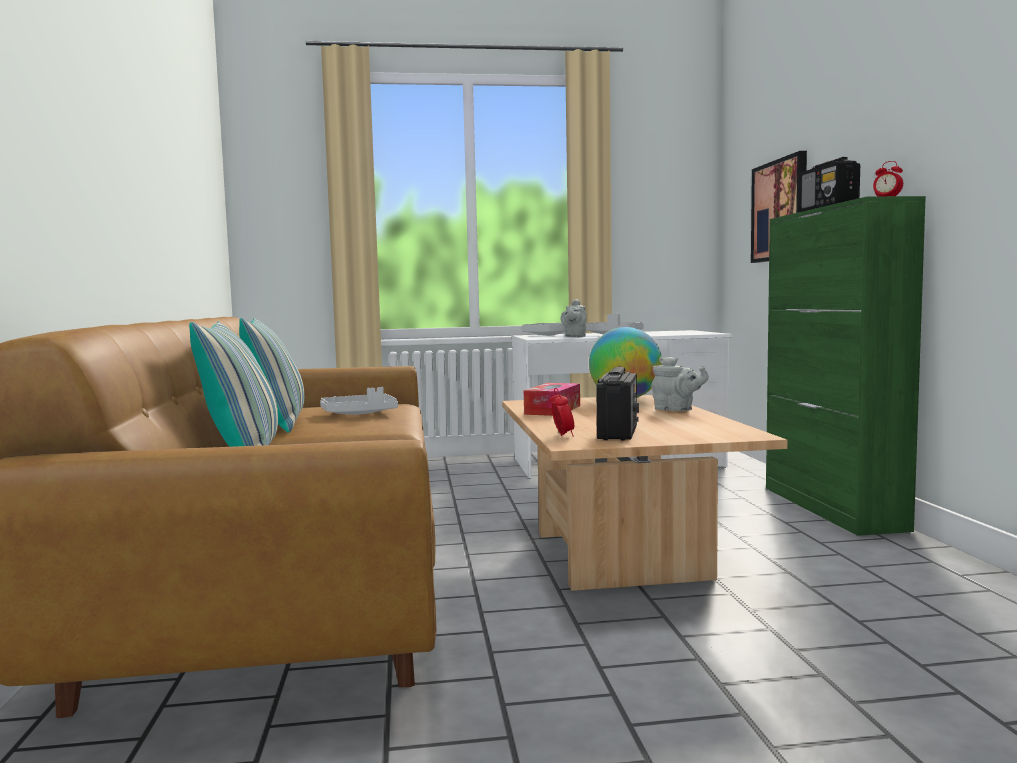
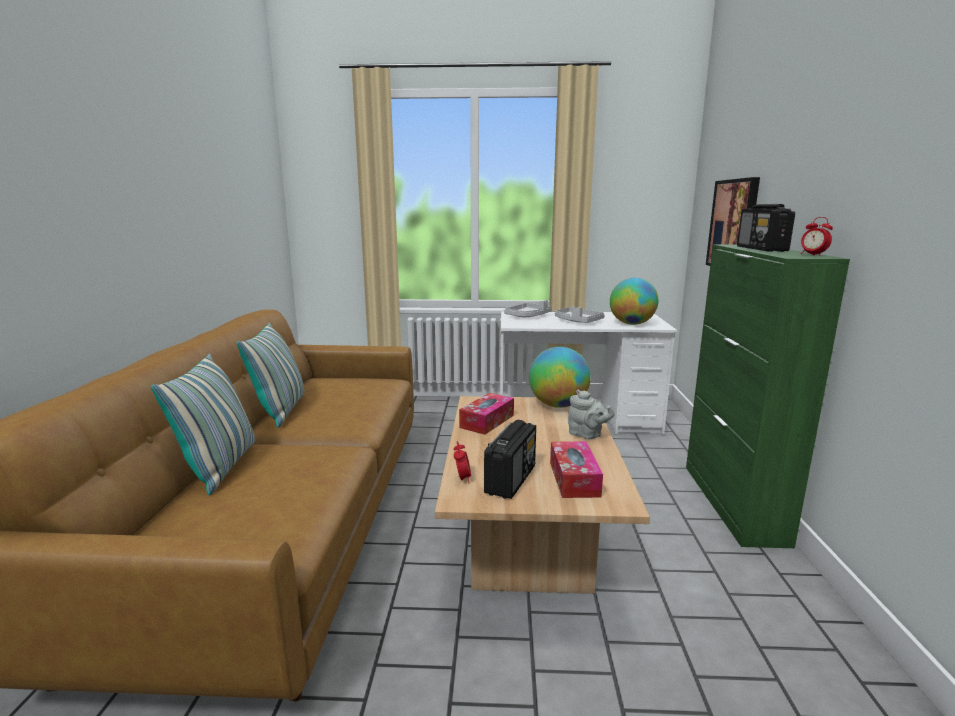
camera: 10 degrees right, 10 degrees up
(359, 414) = (348, 400): grey tray -> none
(574, 337) = (543, 324): grey teapot -> none
(677, 333) = (631, 324): none -> globe
(687, 428) = (574, 479): none -> tissue box

